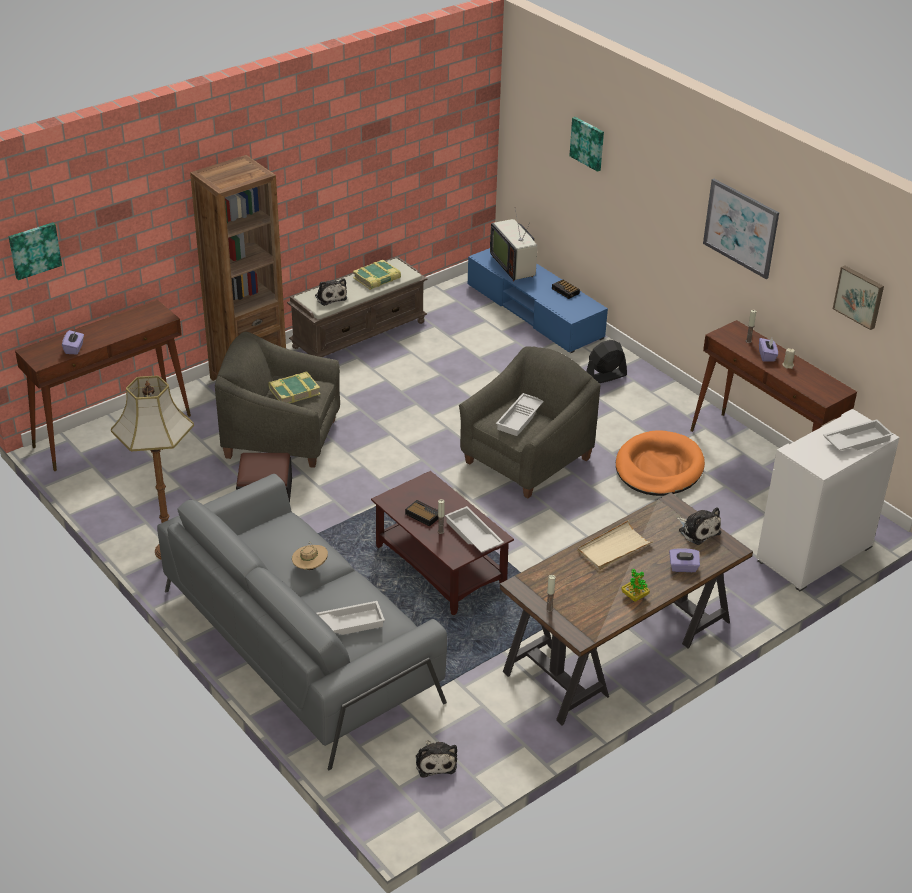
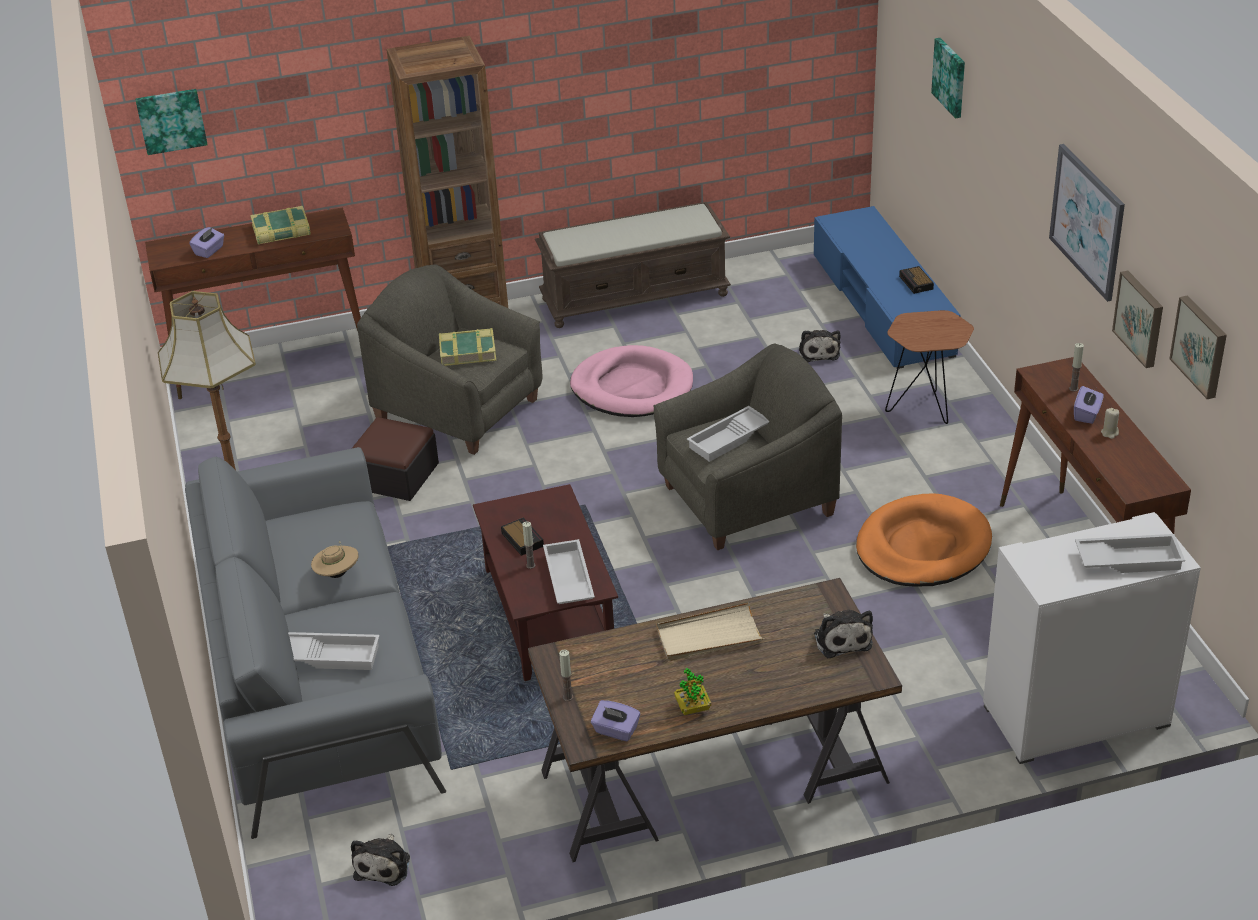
camera: 25 degrees right, 0 degrees up
(330, 297) = (587, 240): plush toy -> plush toy (818, 352)
(377, 278) = (661, 226): book -> book (281, 231)
(398, 398) = (632, 387): none -> pink dog bed
(514, 266) = (868, 239): television -> none
(605, 377) = (925, 409): black fan -> brown side table
(683, 567) = (786, 685): purple tissue box -> purple tissue box (616, 731)
(798, 286) = (1140, 318): none -> picture

